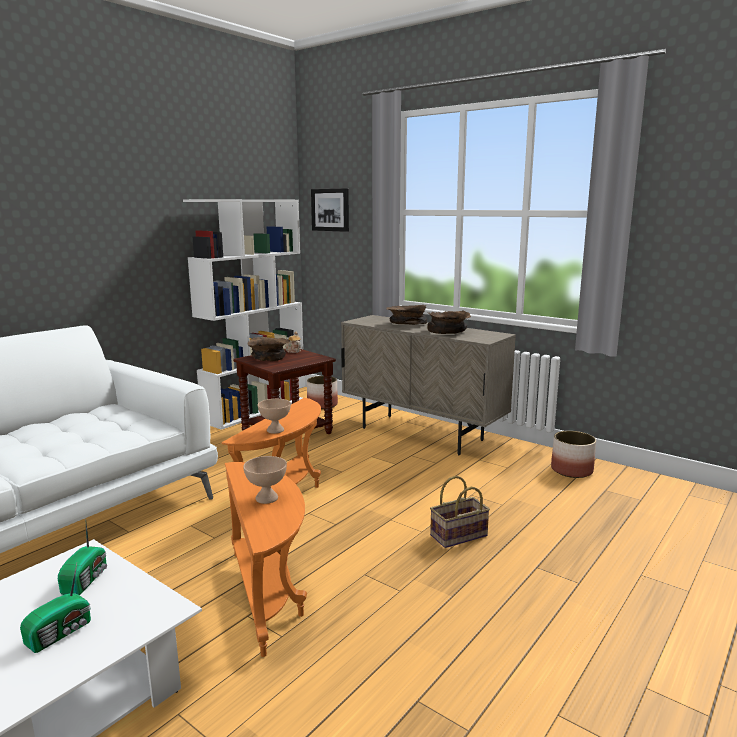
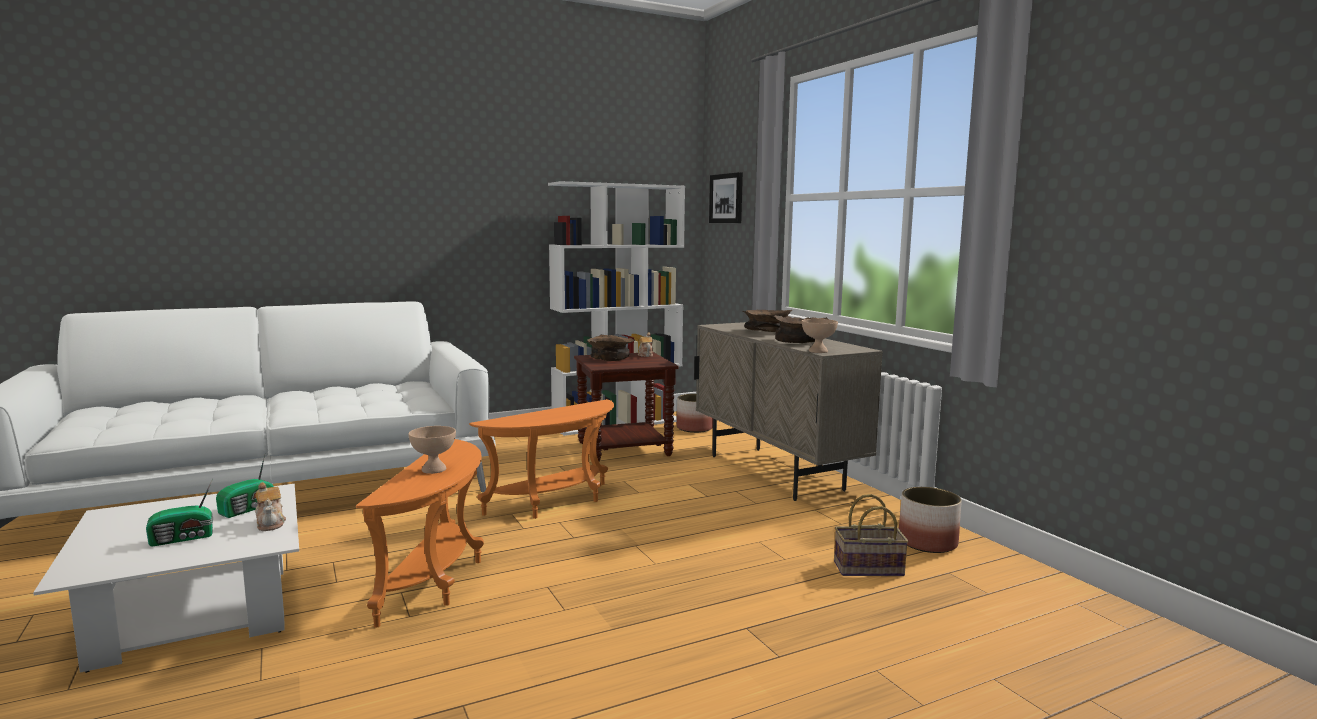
camera: 25 degrees right, 5 degrees down
(134, 589) = (271, 523): none -> teapot
(274, 430) = (531, 421): beige bowl -> beige bowl (817, 351)
(458, 536) = (690, 577): basket -> basket (867, 569)

